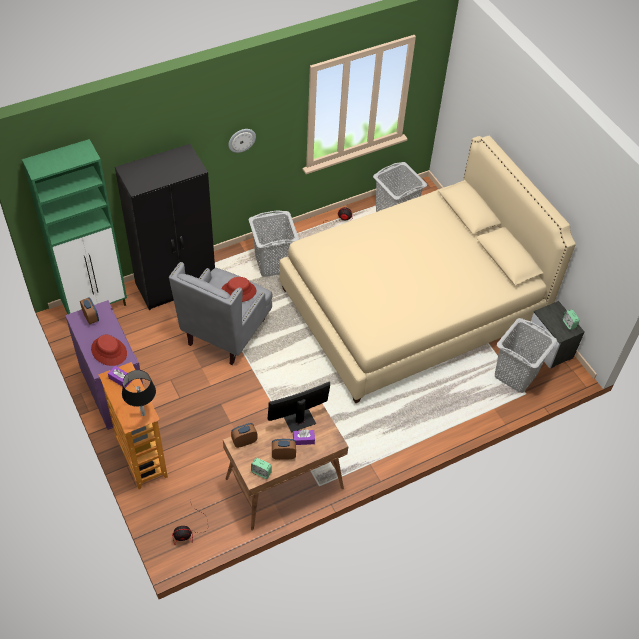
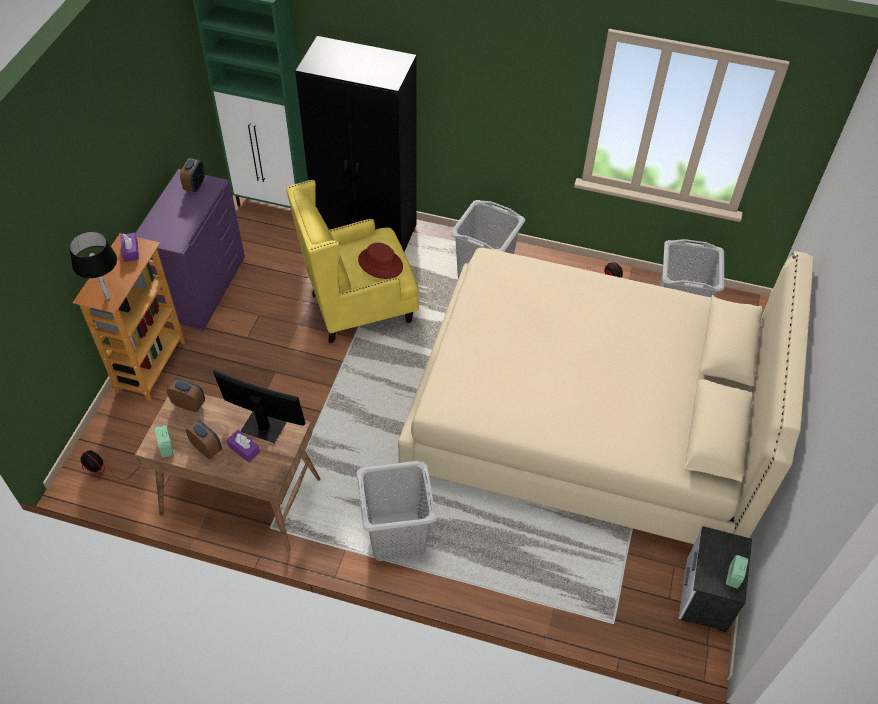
camera: 45 degrees right, 0 degrees up
(109, 351) = (172, 226): red hat -> none
(226, 333) = (359, 309): grey armchair -> yellow armchair
(241, 140) = (492, 89): wall clock -> none
(516, 375) = (626, 592): grey laundry basket -> grey laundry basket (397, 536)

